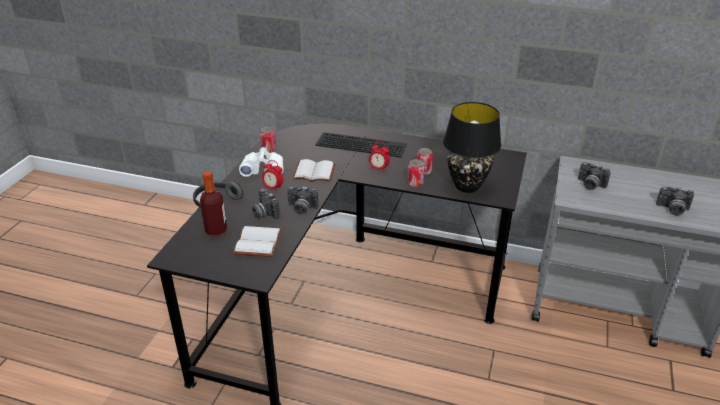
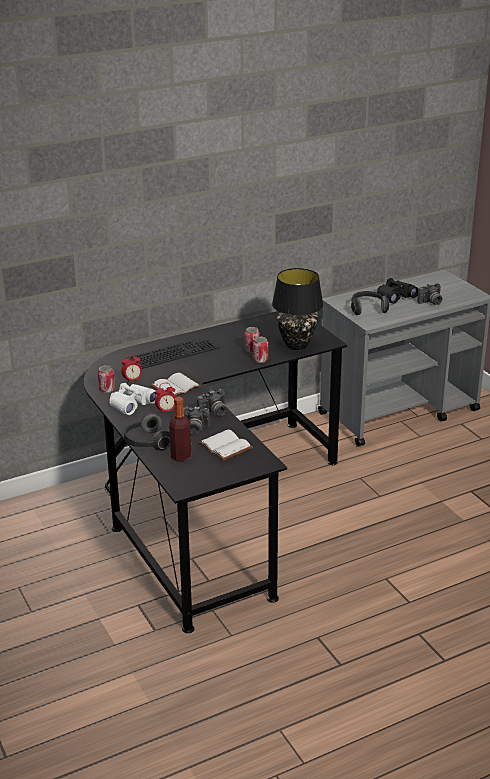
camera: 45 degrees left, 5 degrees down
(378, 169) = (218, 363): alarm clock -> alarm clock (132, 381)
(590, 185) = (367, 309): camera -> headphones
(640, 186) = (395, 296): none -> black binoculars

